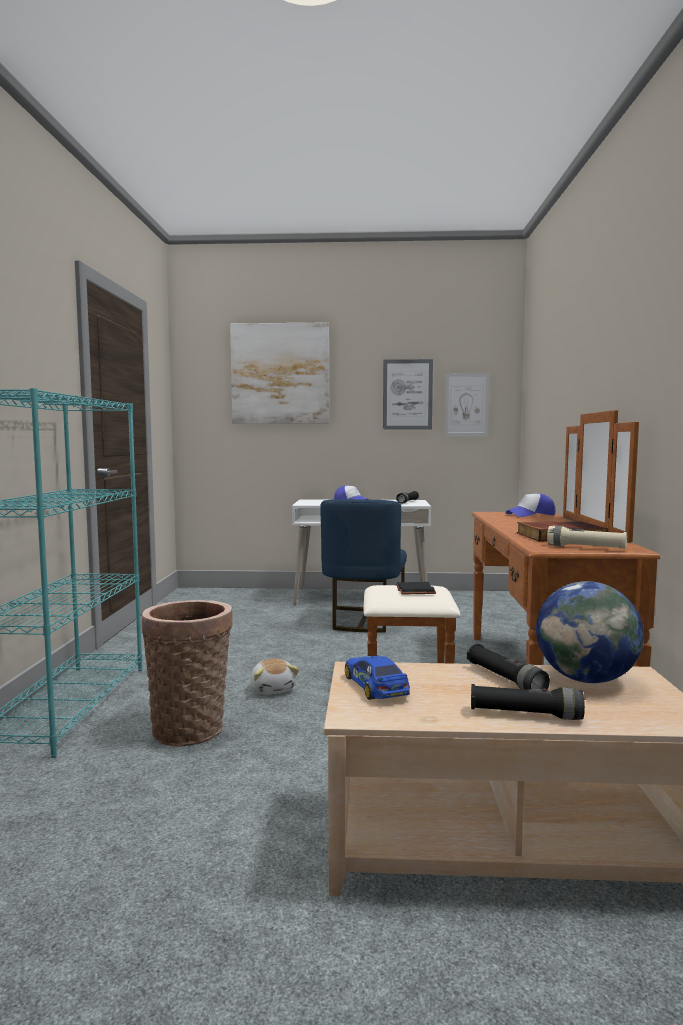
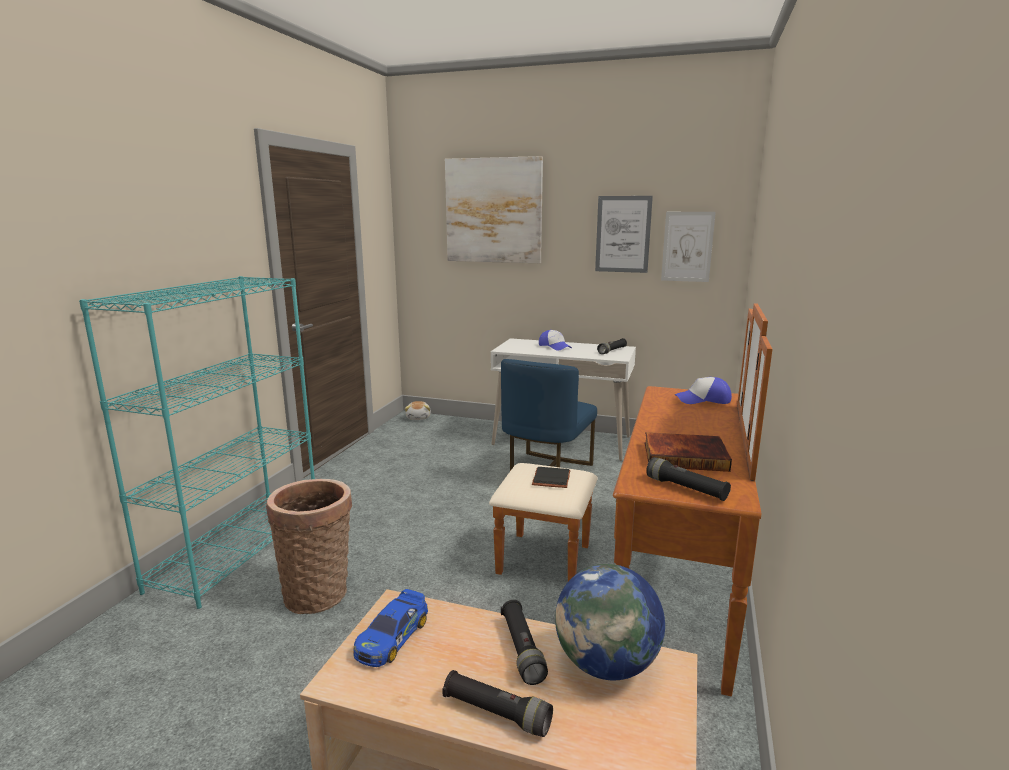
camera: 15 degrees right, 10 degrees up
(273, 689) = (413, 554): plush toy -> plush toy (419, 417)
(376, 686) = (392, 637): toy car -> toy car turned 150 degrees counterclockwise
(585, 548) = (686, 489): beige flashlight -> black flashlight

